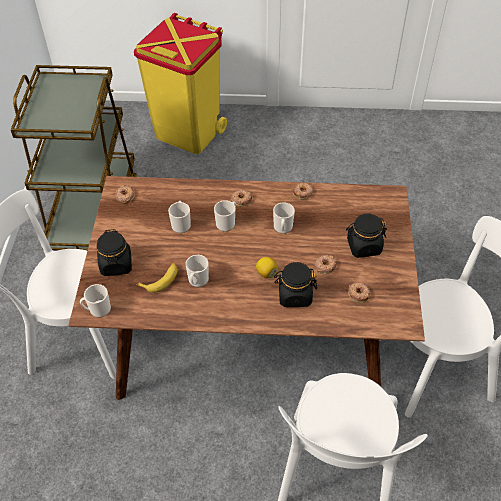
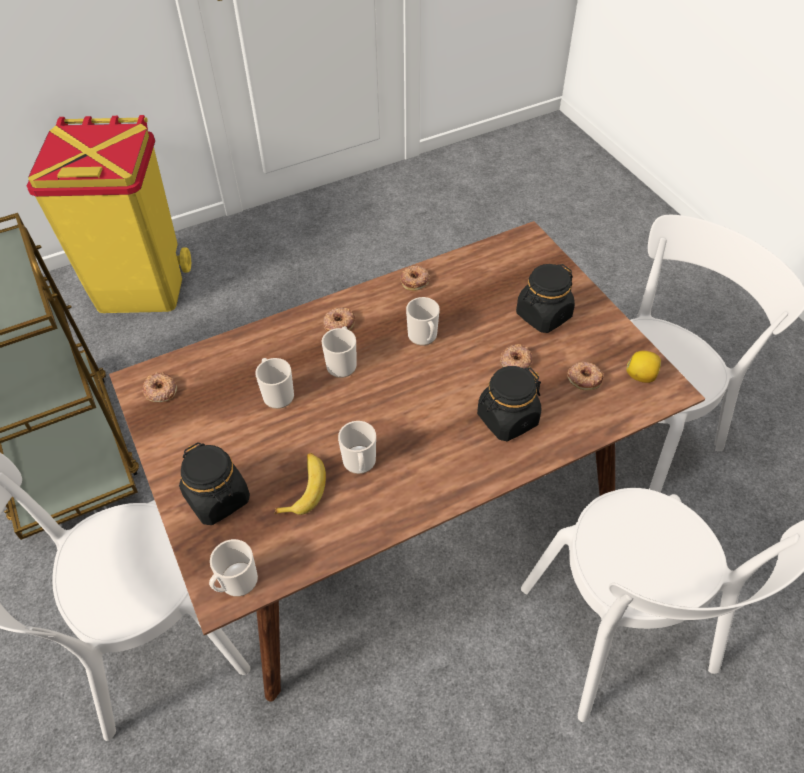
camera: 30 degrees left, 0 degrees up
(266, 273) = (448, 407): lemon -> lemon (641, 376)

